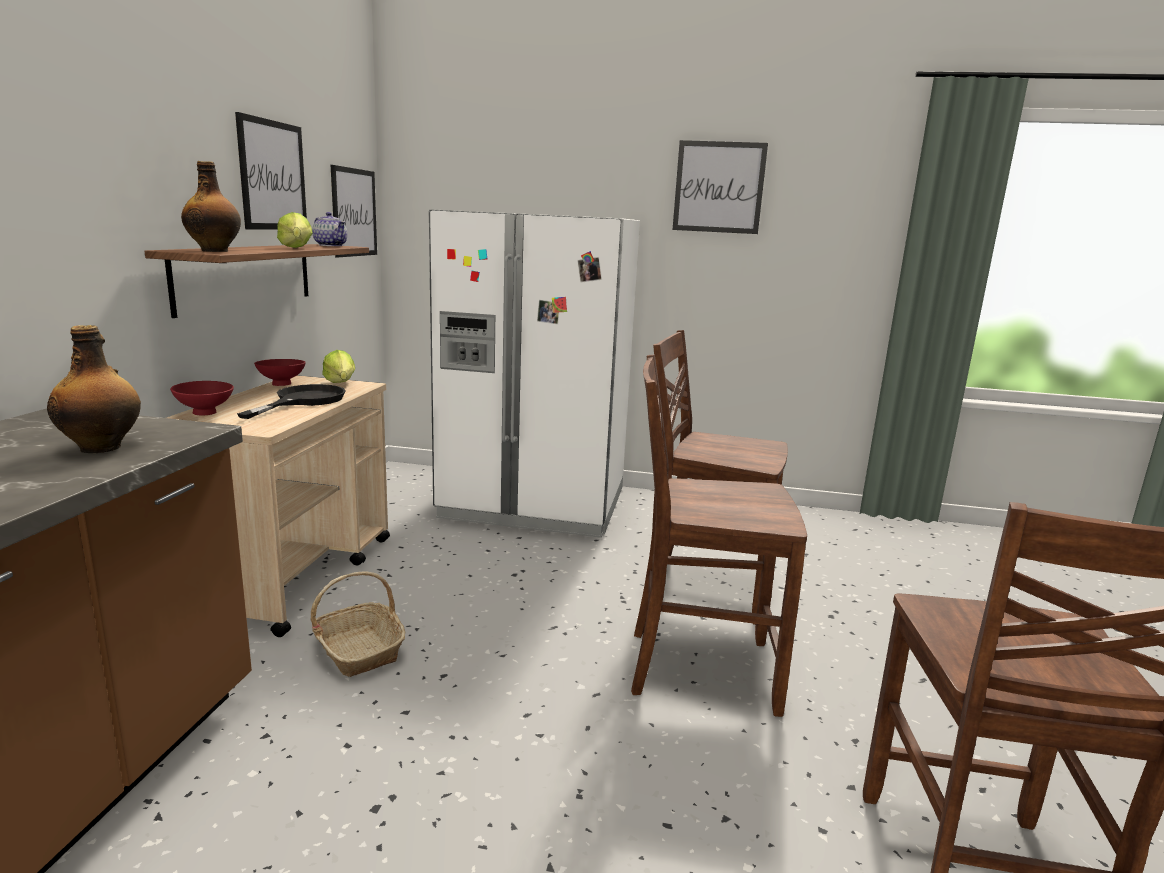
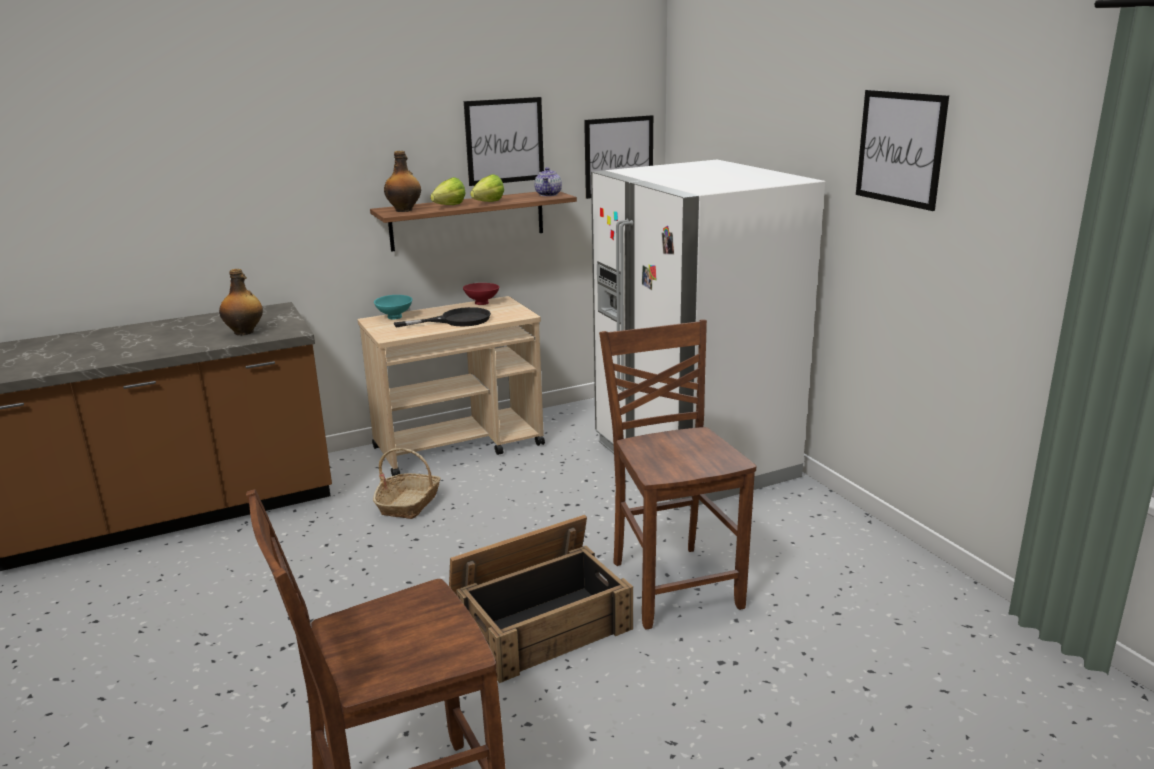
camera: 55 degrees right, 5 degrees up
(206, 412) = (395, 317): red bowl -> turquoise bowl
(340, 385) = (508, 312): lettuce -> lettuce (445, 207)
(698, 668) = (540, 623): brown chair -> crate

